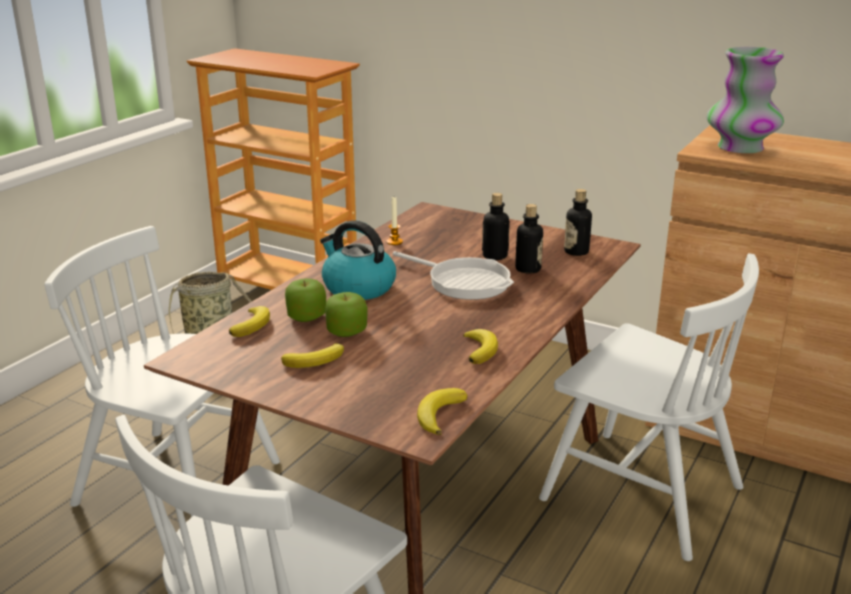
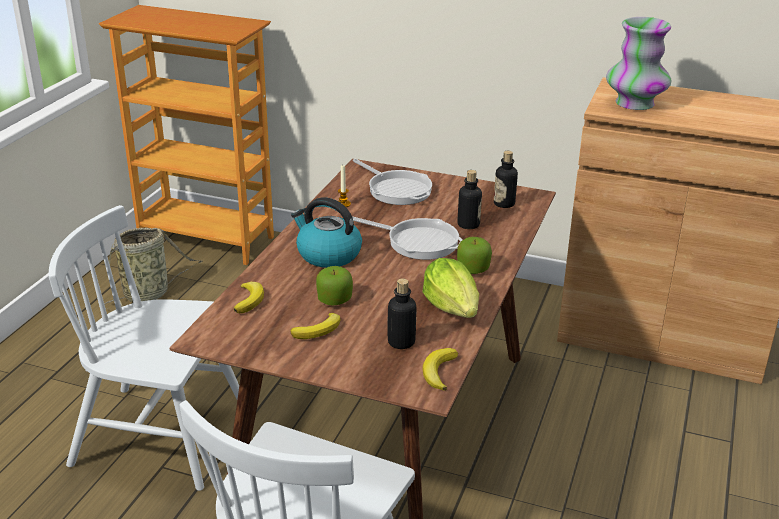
camera: 10 degrees left, 5 degrees up
(306, 316) = (294, 288): apple -> apple (473, 269)
(459, 232) = (397, 190): none -> frying pan
(480, 349) = (453, 308): banana -> lettuce
(495, 256) = (436, 213): bottle -> bottle (401, 342)
(640, 492) = (565, 403): white chair -> none

